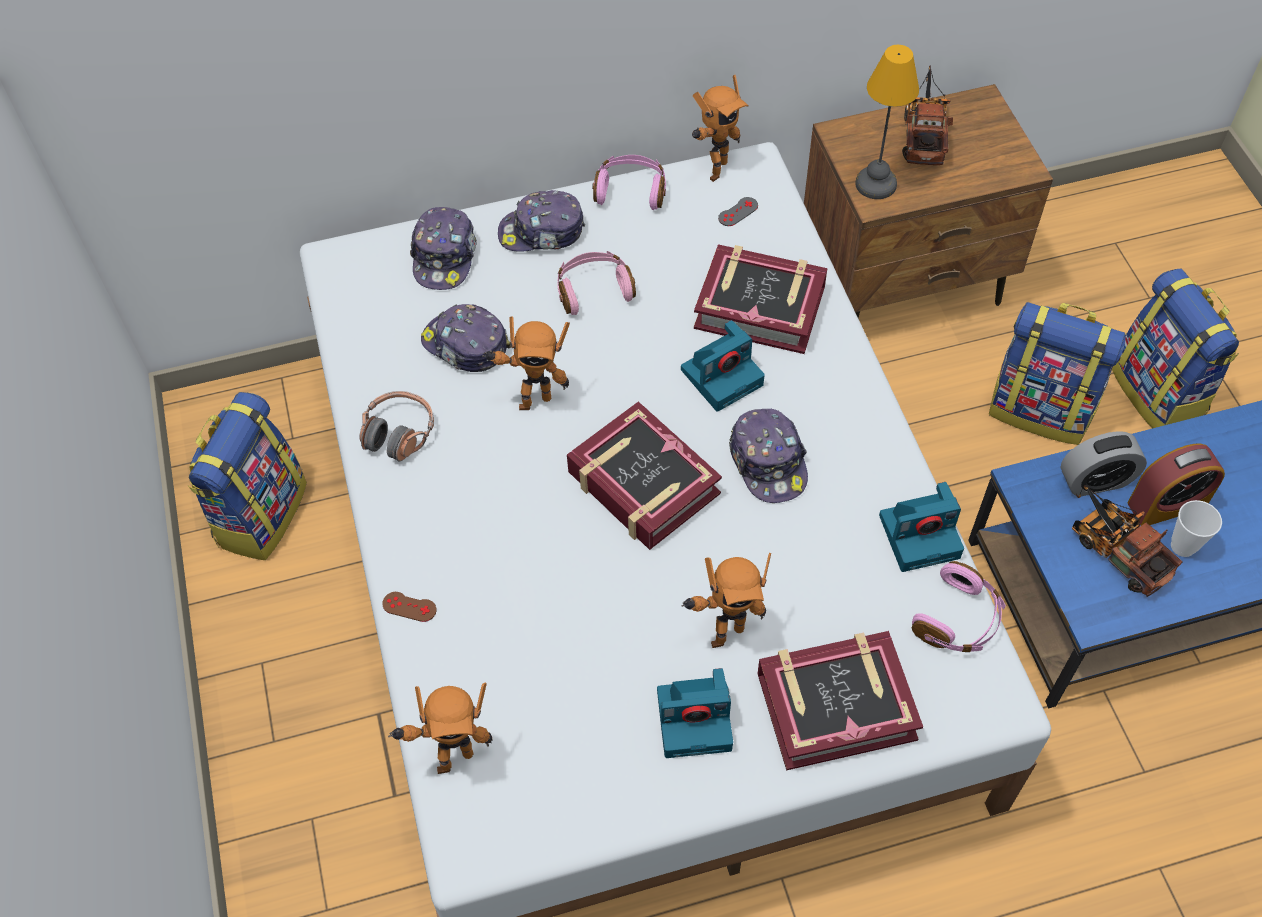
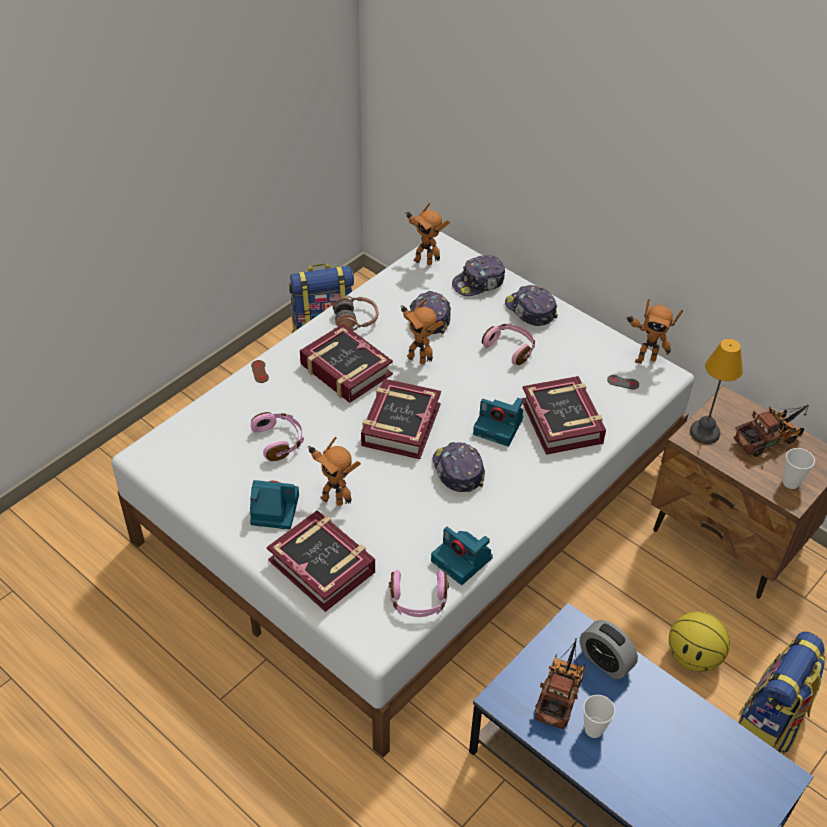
camera: 55 degrees right, 10 degrees down
(452, 757) = (189, 426): toy robot -> toy robot (424, 261)
(490, 496) = (345, 370): none -> book
(631, 190) = (594, 331): pink headphones -> pink headphones (279, 441)
(696, 719) = (273, 509): camera -> camera turned 135 degrees clockwise
(768, 462) = (457, 471): cap -> cap turned 120 degrees clockwise
(998, 155) = (790, 482): none -> cup
(1041, 409) = (693, 657): backpack -> basketball
(1166, 504) = (619, 708): alarm clock -> none

